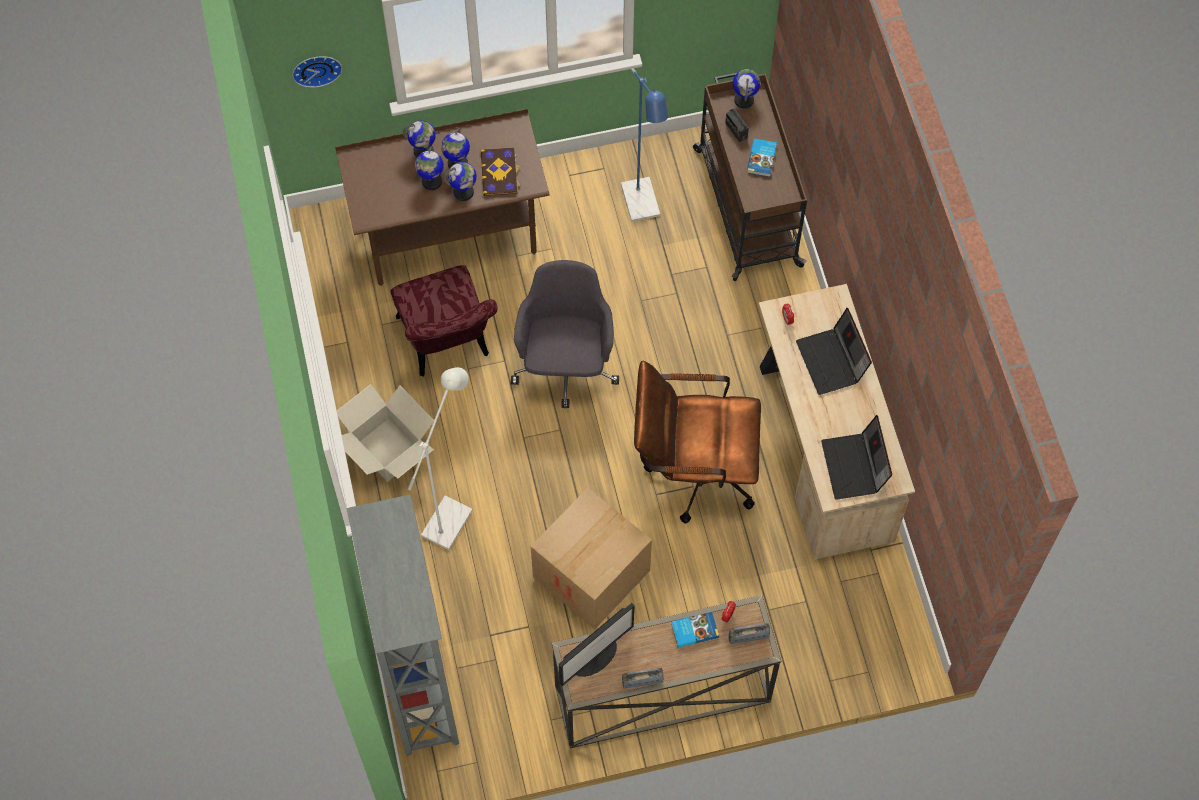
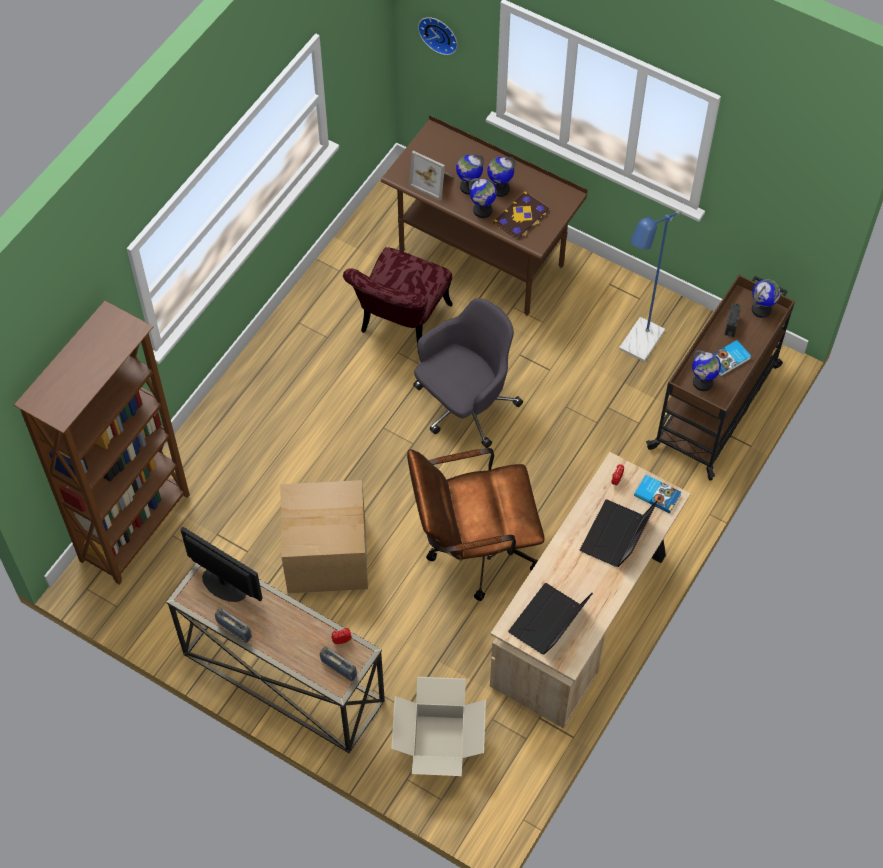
camera: 45 degrees right, 5 degrees down
(387, 450) = (287, 359): cardboard box -> cardboard box (438, 743)
(398, 200) = (433, 181): none -> picture frame
(421, 688) = (137, 527): grey bookcase -> brown bookcase
(423, 151) = (486, 164): globe -> globe (702, 383)
(451, 514) = (280, 435): white floor lamp -> none
(595, 656) = (224, 584): monitor -> monitor turned 150 degrees counterclockwise
(693, 470) = (473, 550): brown office chair -> brown office chair turned 60 degrees counterclockwise
(694, 630) = (308, 628): book -> book (657, 494)

